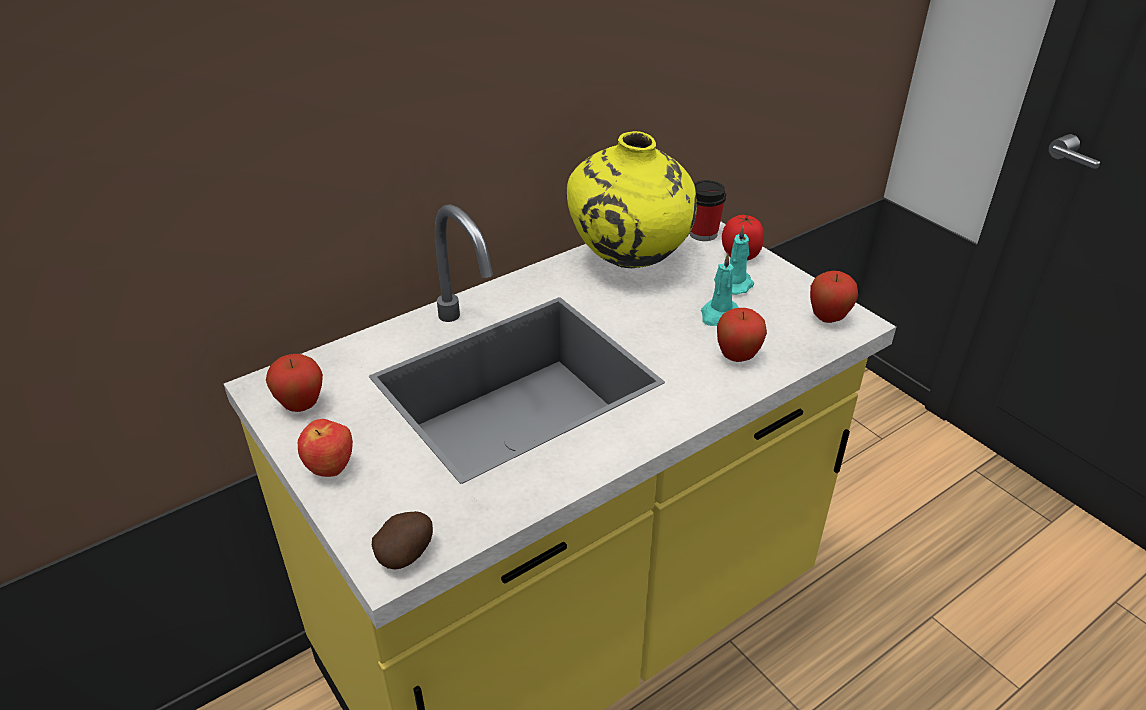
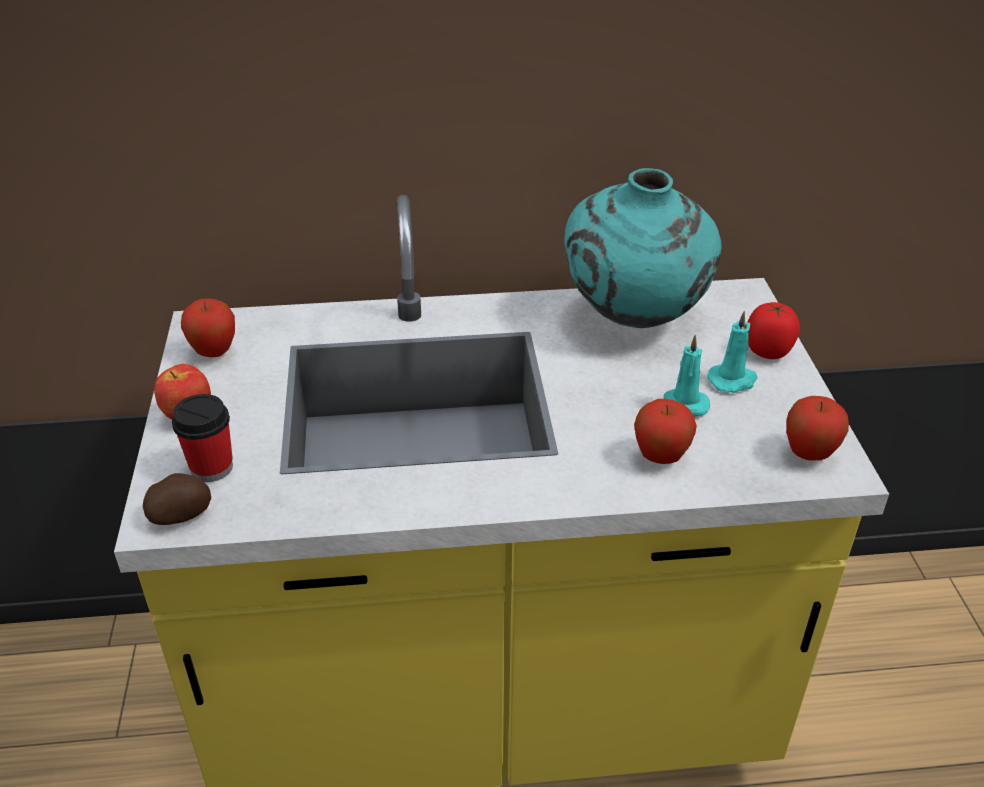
camera: 30 degrees right, 0 degrees up
(629, 262) = (635, 320): yellow vase -> turquoise vase
(703, 233) = (746, 315): cup -> cup (212, 467)

